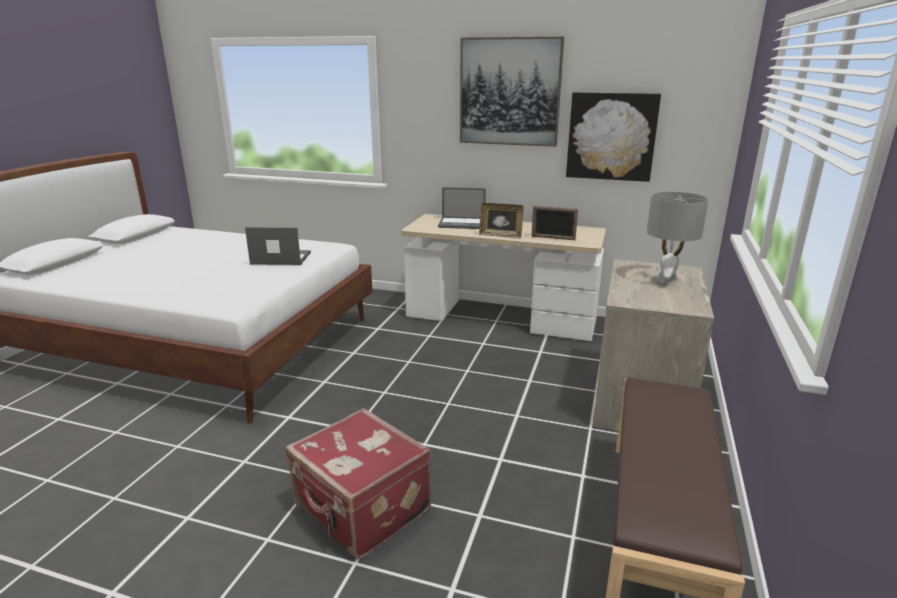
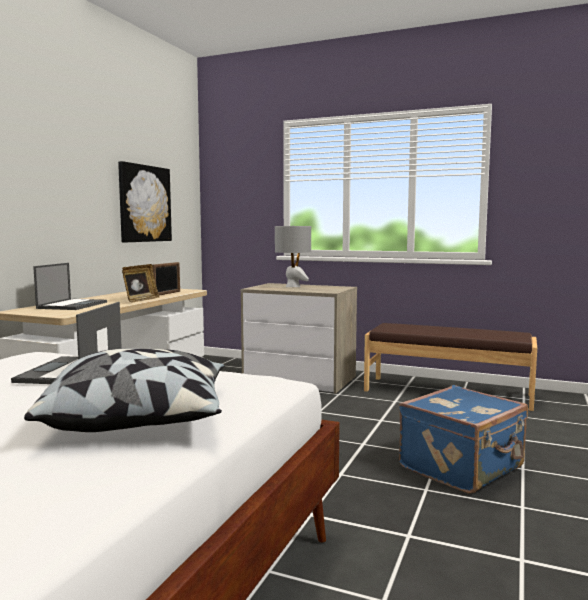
camera: 85 degrees left, 15 degrees down
(181, 282) = (141, 418): none -> pillow
(361, 510) = (463, 468): red suitcase -> blue suitcase
(509, 92) = (70, 155): picture -> none

